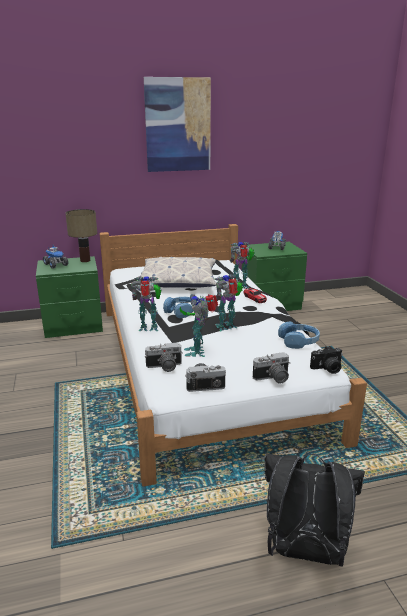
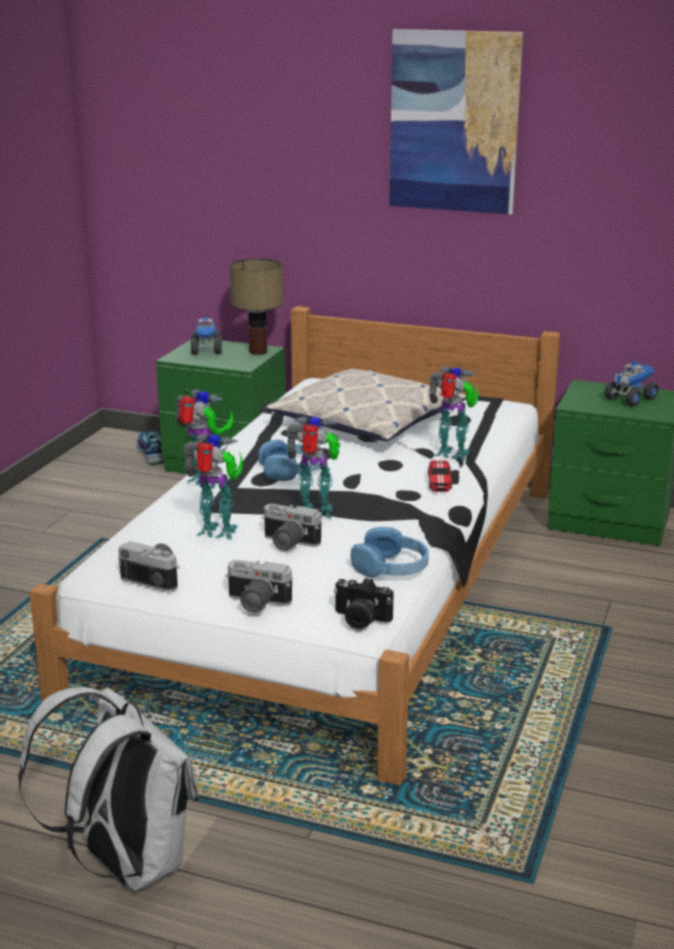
camera: 35 degrees right, 0 degrees up
(25, 331) = (151, 453): none -> shoe
(164, 367) = (140, 540): camera -> camera (287, 544)
(197, 351) = (218, 533): toy robot -> toy robot turned 75 degrees clockwise
(304, 552) = (125, 864): black backpack -> white backpack

